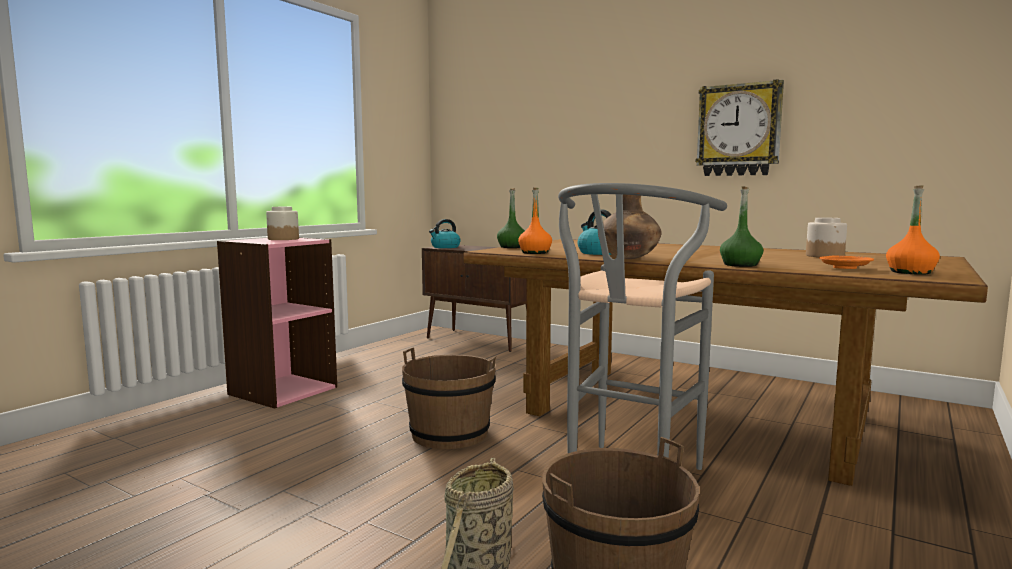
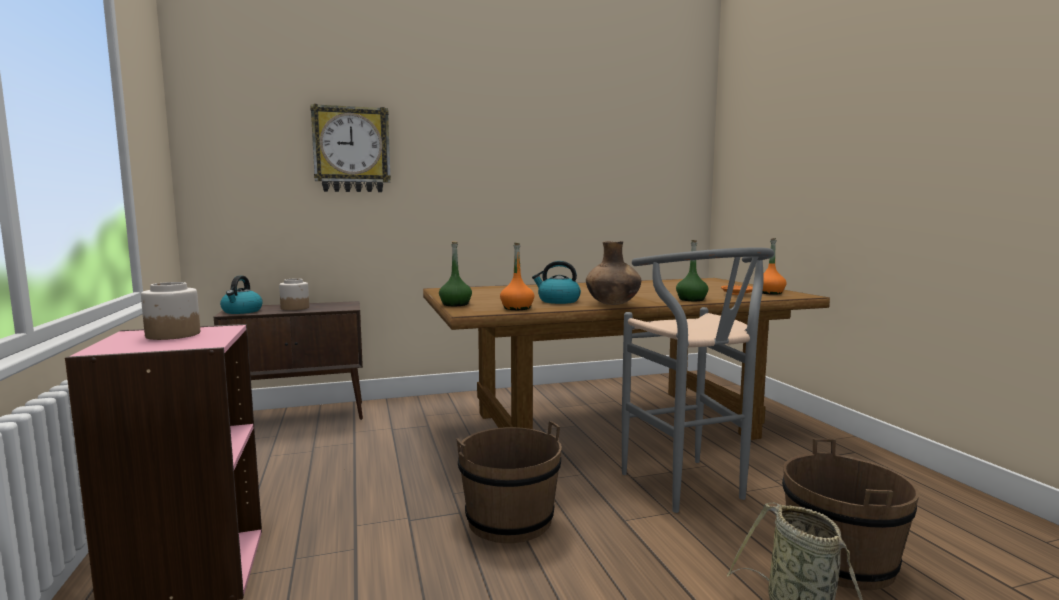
camera: 50 degrees left, 0 degrees up
(739, 130) = (551, 185): wall clock -> wall clock (351, 150)
(825, 256) = (673, 285): jar -> jar (295, 308)

